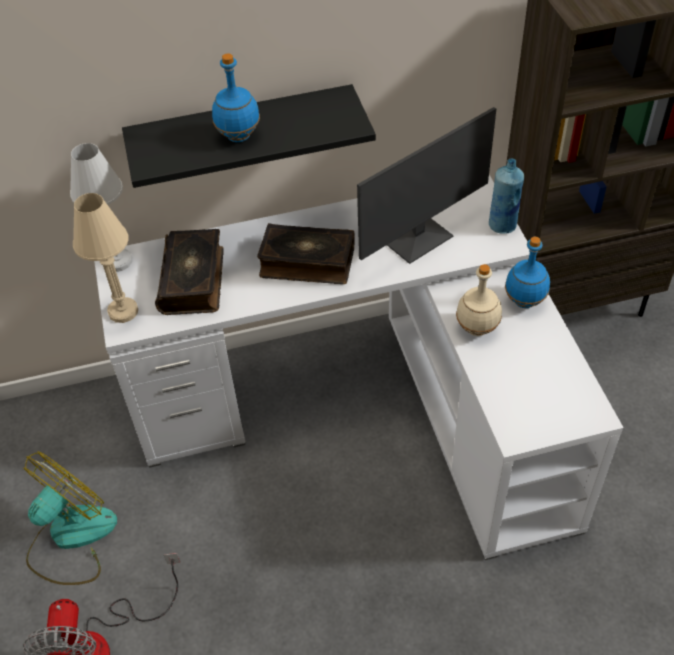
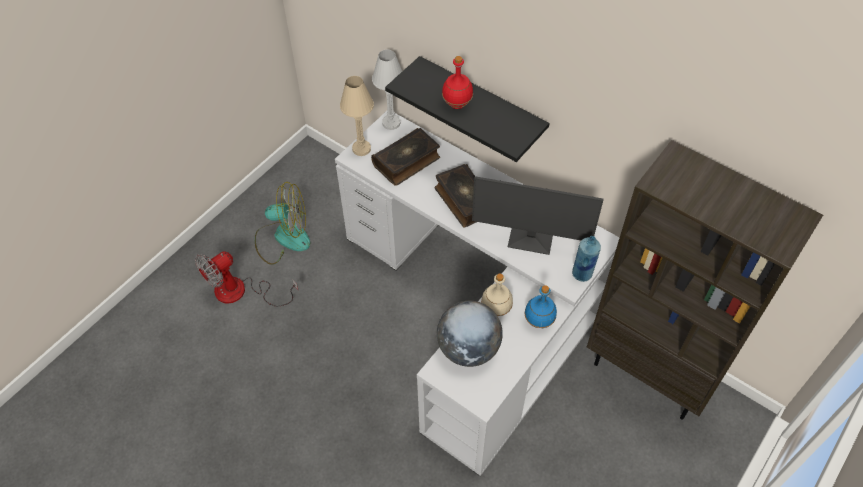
camera: 50 degrees right, 5 degrees up
(239, 137) = (457, 104): blue bottle -> red bottle
(509, 385) = (468, 349): none -> globe

